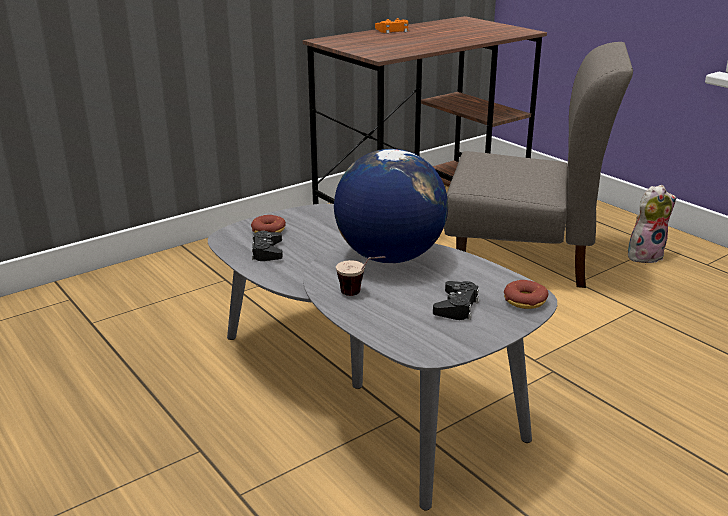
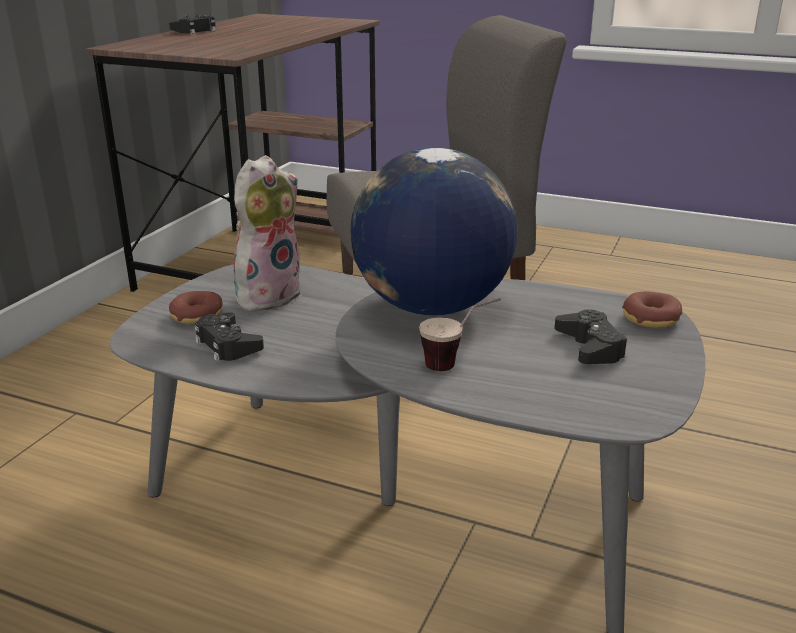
camera: 30 degrees left, 0 degrees up
(393, 30) = (195, 31): orange game controller -> black game controller
(645, 255) = (548, 259): plush toy -> plush toy (268, 295)

